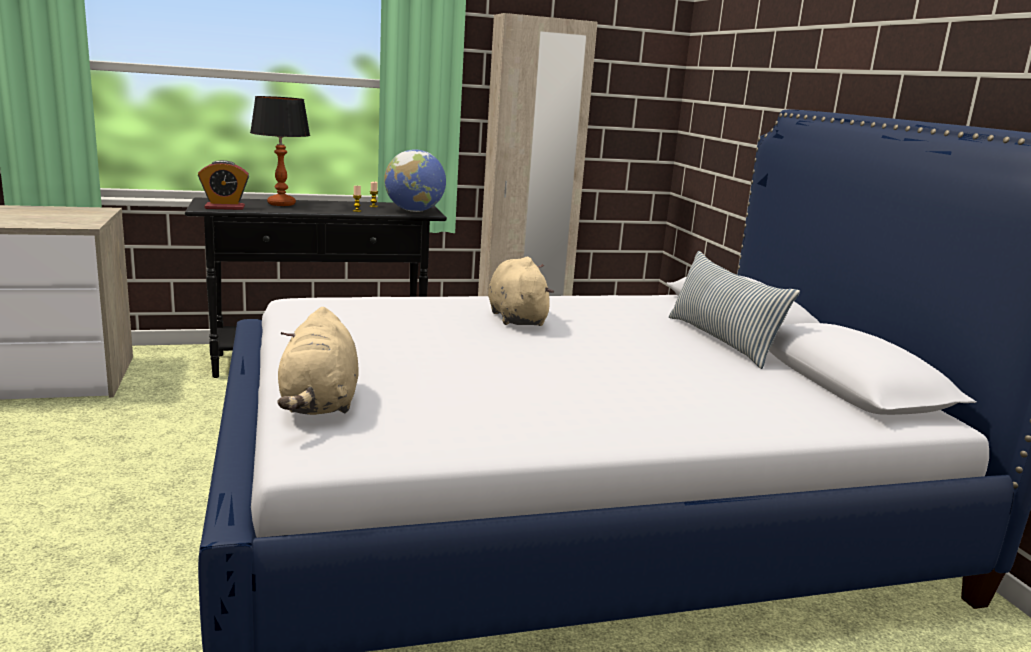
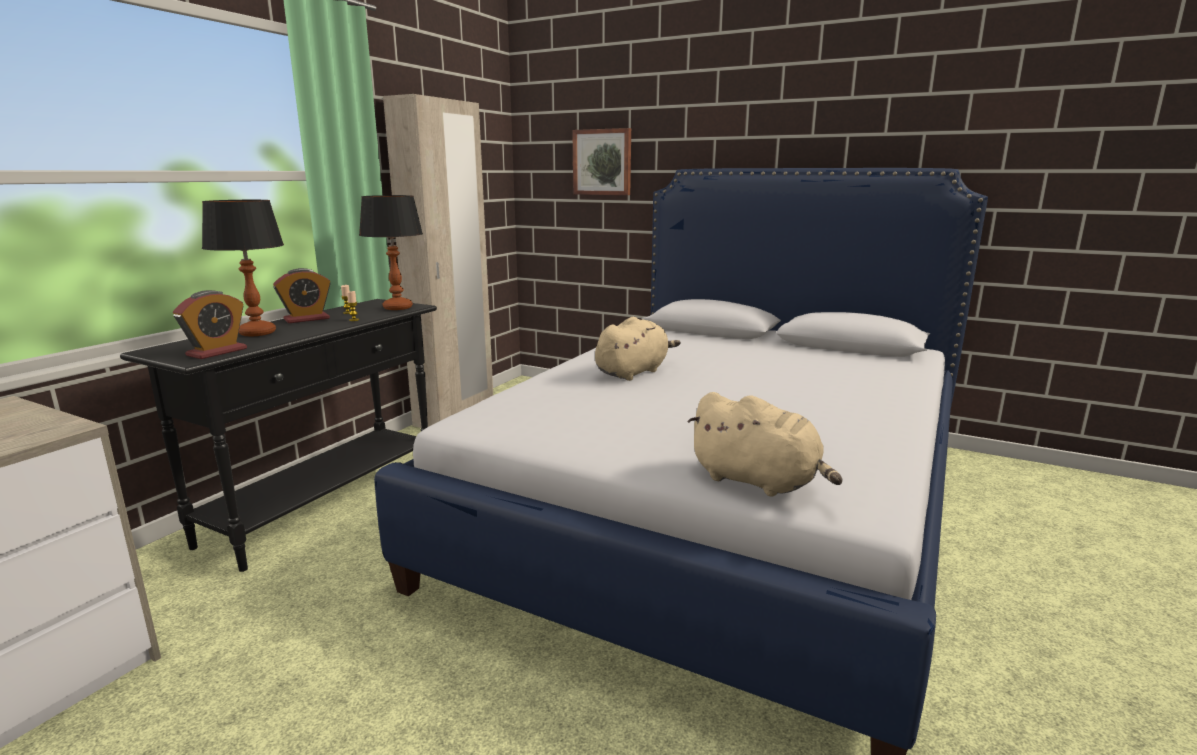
camera: 45 degrees left, 0 degrees up
(336, 204) = (306, 319): none -> alarm clock
(414, 211) = (397, 308): globe -> table lamp
(516, 318) = (633, 372): beige plush toy -> beige plush toy turned 105 degrees clockwise
(721, 340) = (750, 345): pillow -> none
(743, 95) = (602, 162): none -> picture

